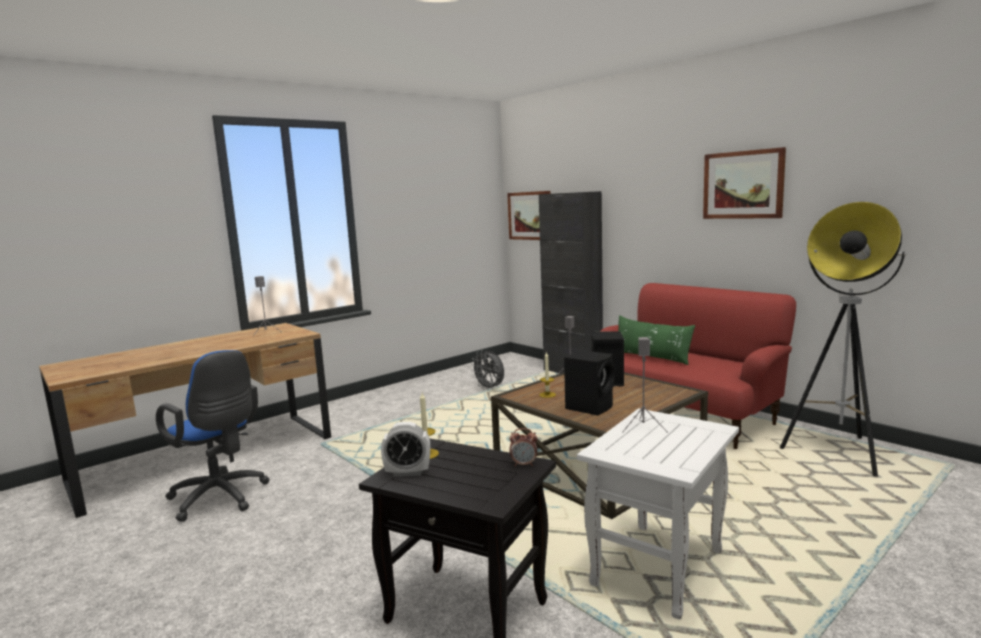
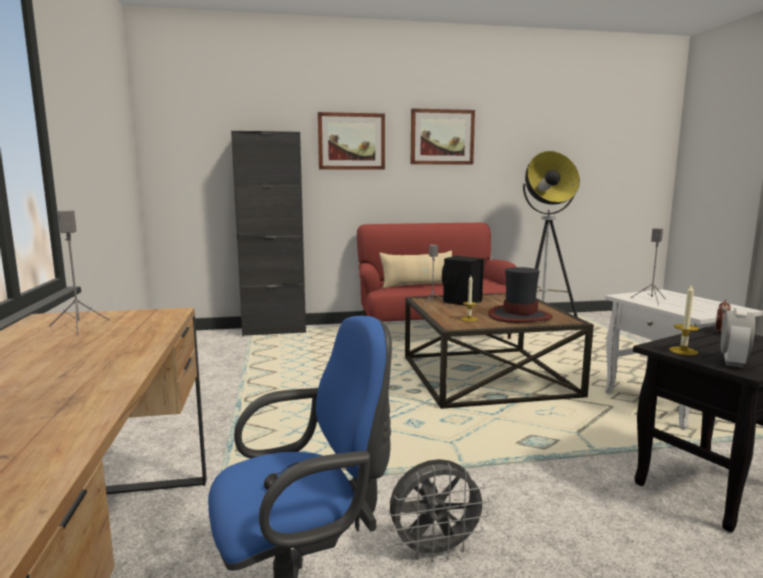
camera: 60 degrees left, 0 degrees up
(490, 388) = (240, 364): grey fan -> grey fan (435, 551)
(530, 215) = (186, 158): picture -> picture (351, 141)
(590, 407) = (519, 316): black speaker -> hat
(651, 357) = (418, 285): green pillow -> beige pillow

